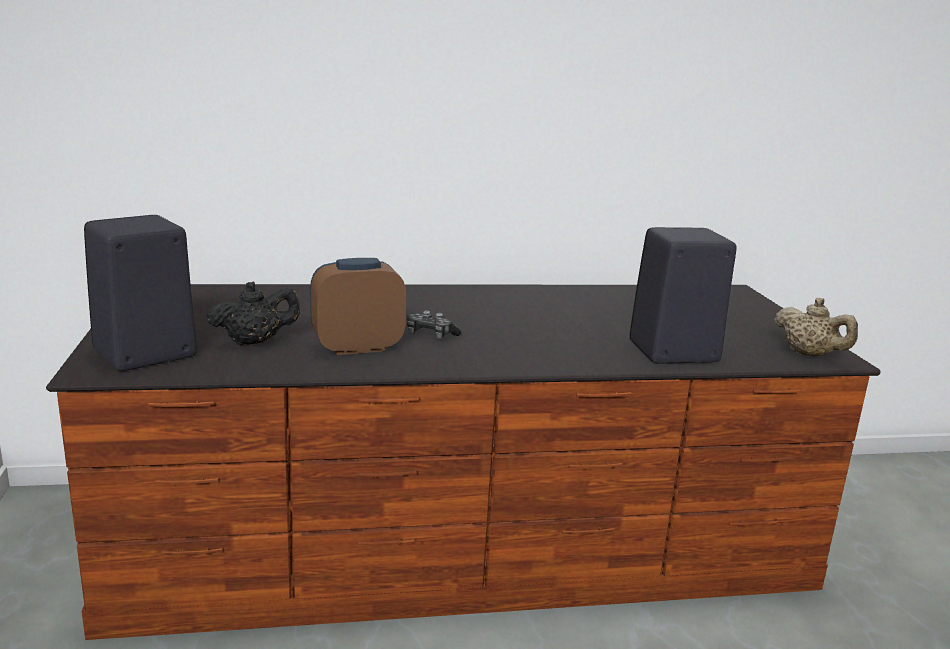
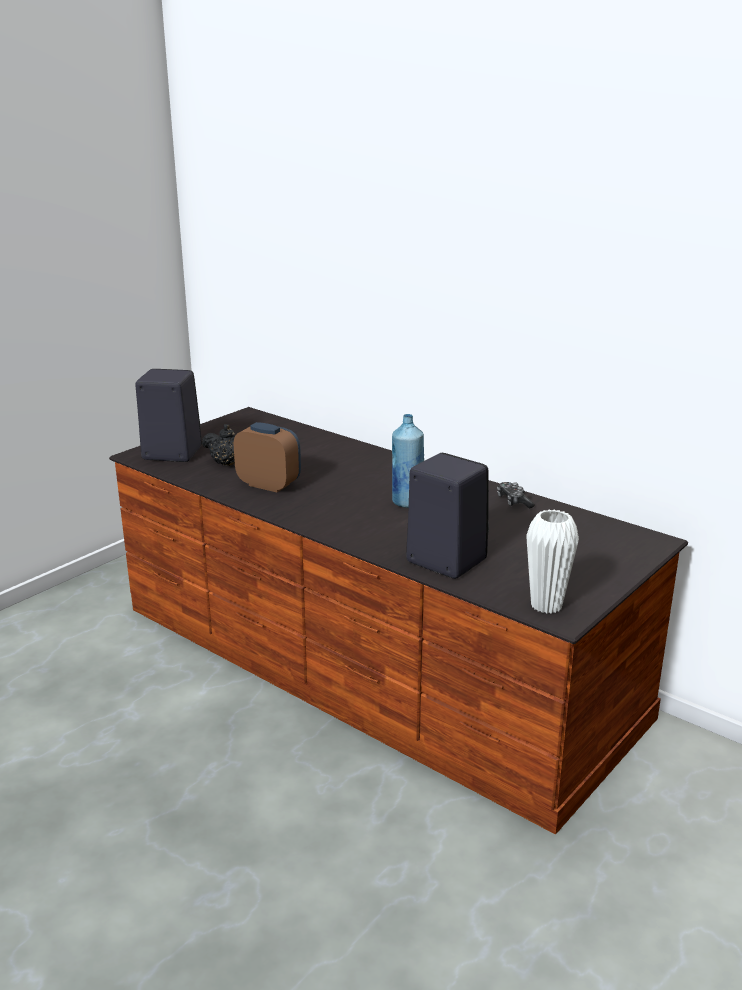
camera: 50 degrees right, 5 degrees up
(430, 335) = (325, 492): game controller -> game controller (513, 501)
(522, 319) = (407, 502): none -> blue bottle
(809, 355) = (546, 605): beige teapot -> white vase

